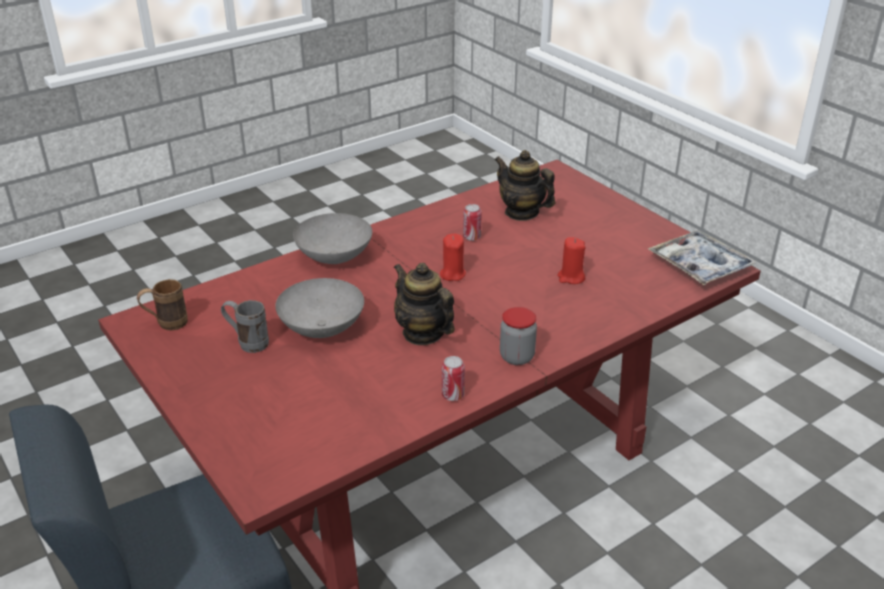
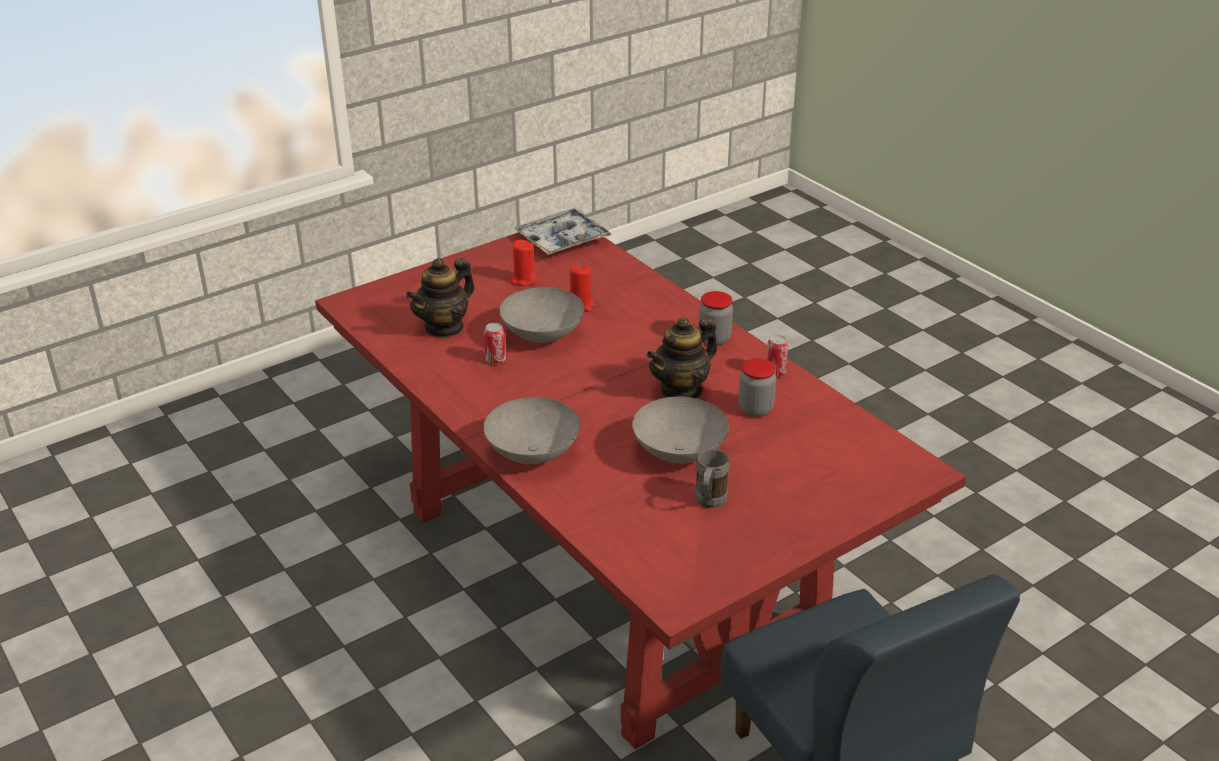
camera: 90 degrees left, 0 degrees up
(166, 324) = (678, 572): brown mug -> none
(386, 377) = (755, 409): none -> jar
(452, 274) = (572, 372): red candle -> red candle (523, 280)
(513, 259) = (544, 335): none -> grey bowl

